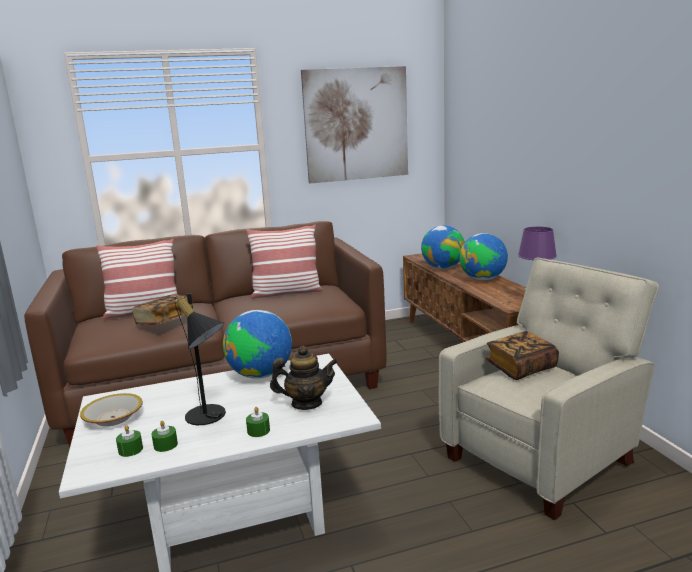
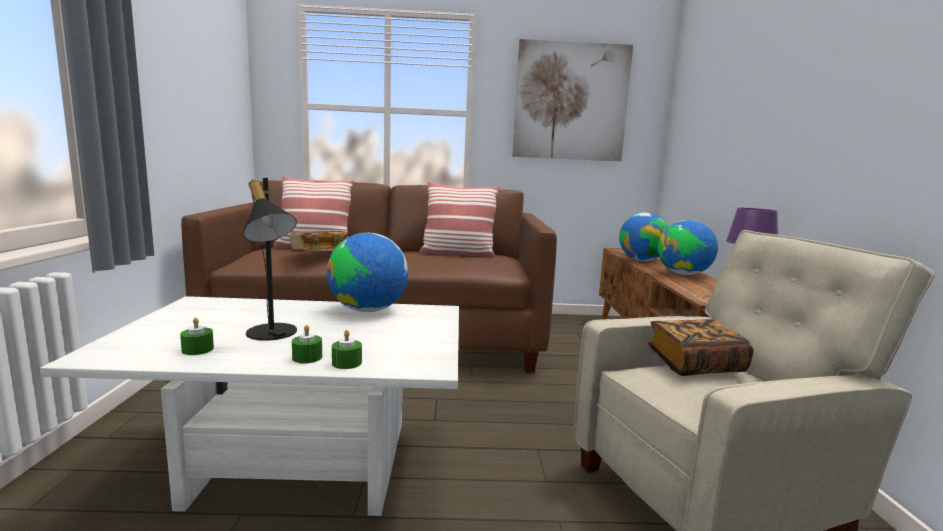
camera: 15 degrees right, 5 degrees down
(113, 418) = (184, 317): bowl -> none
(130, 450) = (159, 346): green candle -> green candle (347, 363)
(306, 403) = (388, 343): teapot -> none

